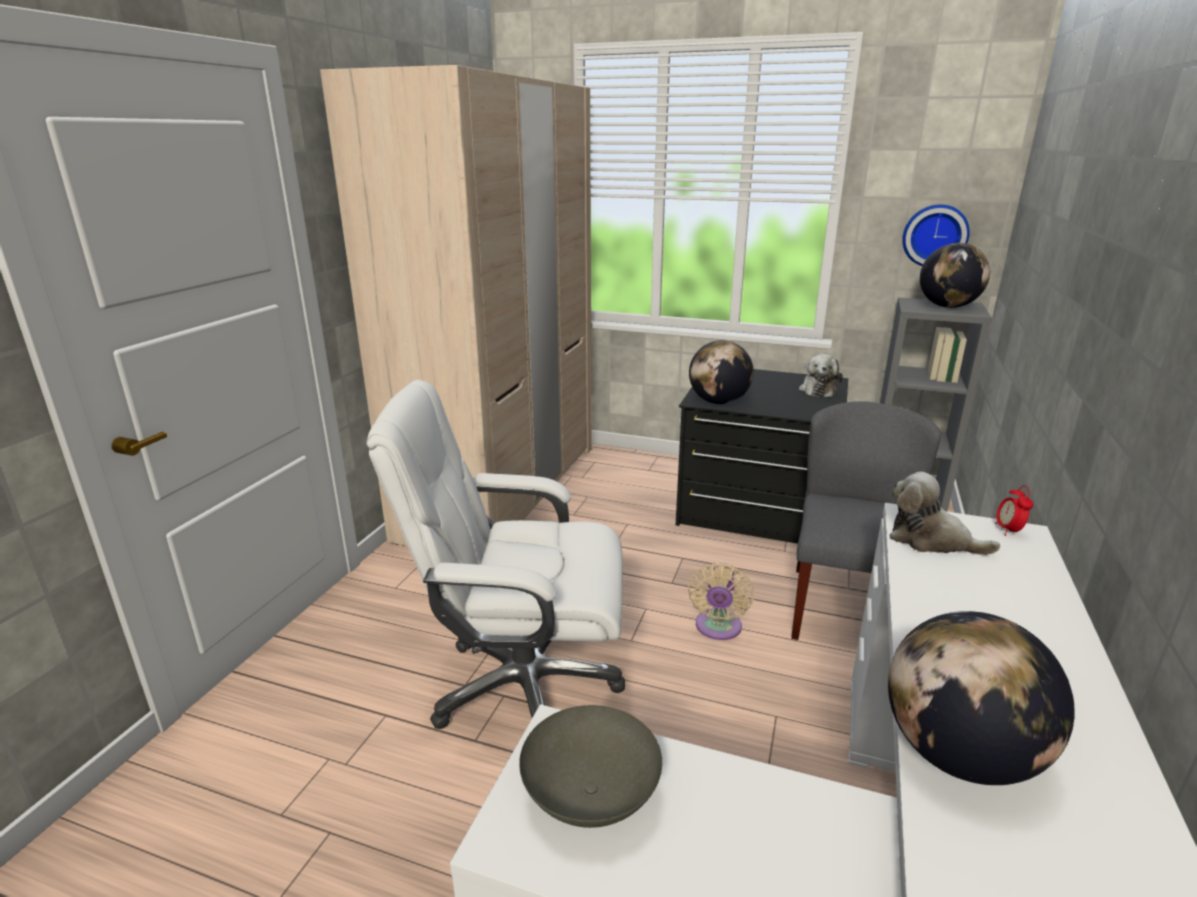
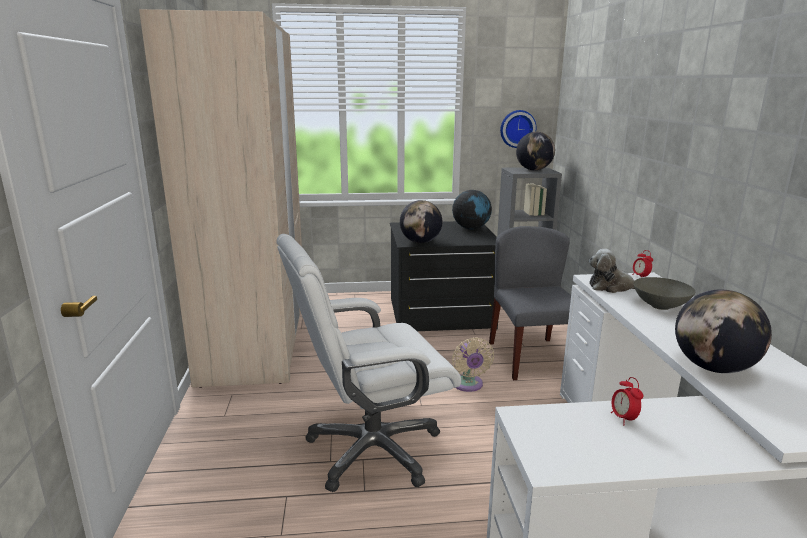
camera: 25 degrees left, 5 degrees down
(589, 796) = (569, 437): grey bowl -> grey bowl (660, 306)
(711, 795) = (623, 418): none -> alarm clock
(818, 389) = (471, 228): plush toy -> globe

